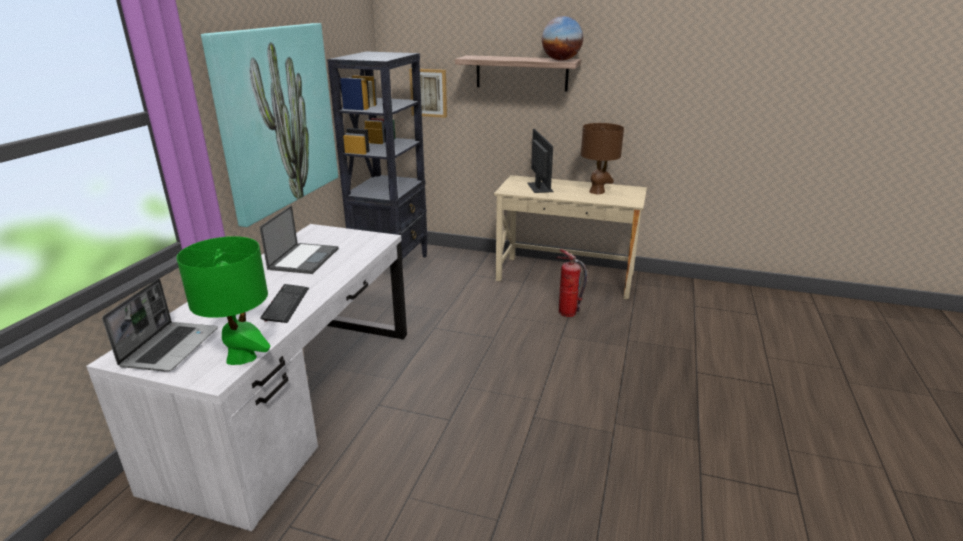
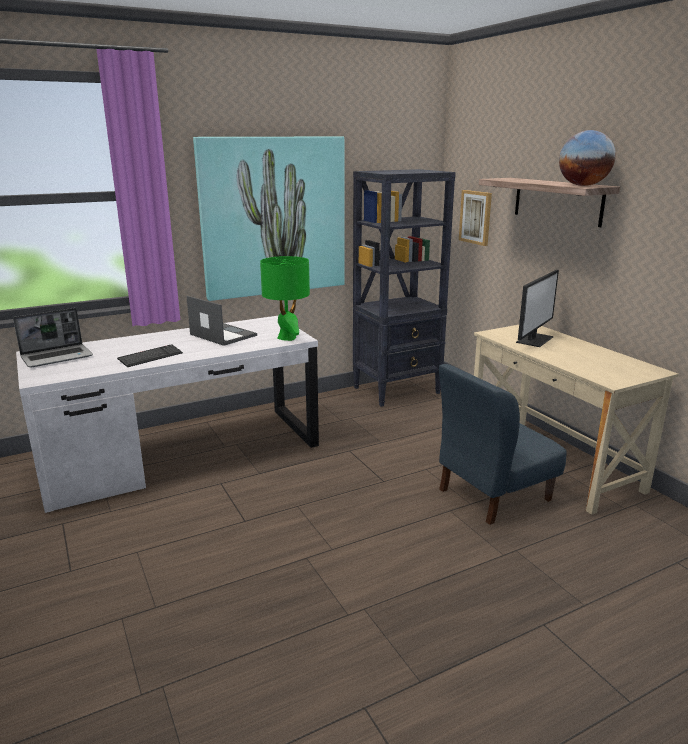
camera: 45 degrees right, 5 degrees down
(242, 357) = (68, 375): green table lamp -> green table lamp (287, 337)
(304, 258) = (222, 335): laptop -> laptop turned 105 degrees counterclockwise
(567, 313) = (493, 494): fire extinguisher -> blue chair
(597, 191) = (594, 360): brown table lamp -> none

